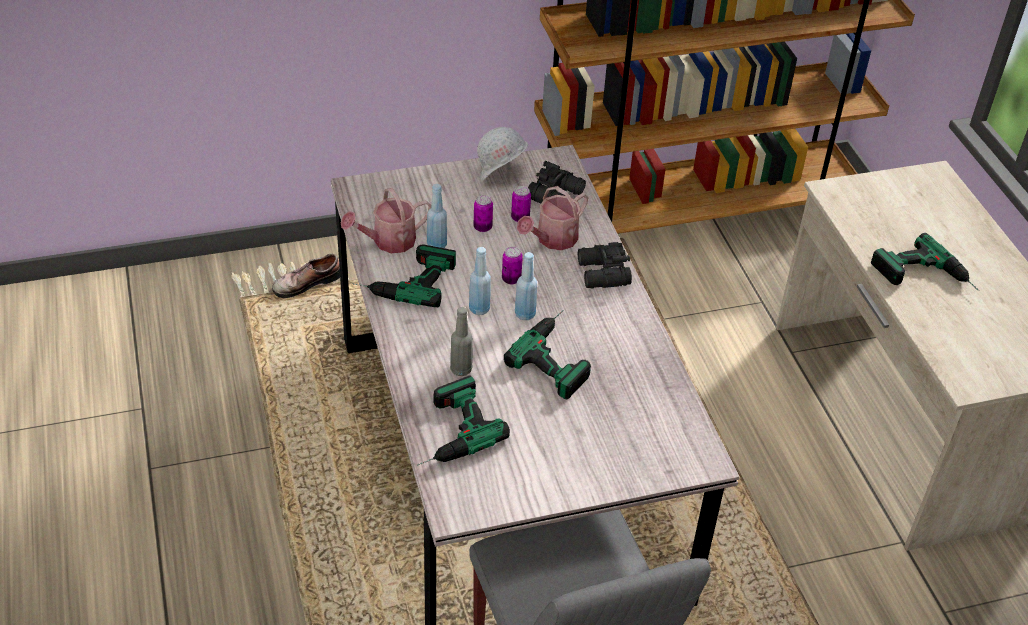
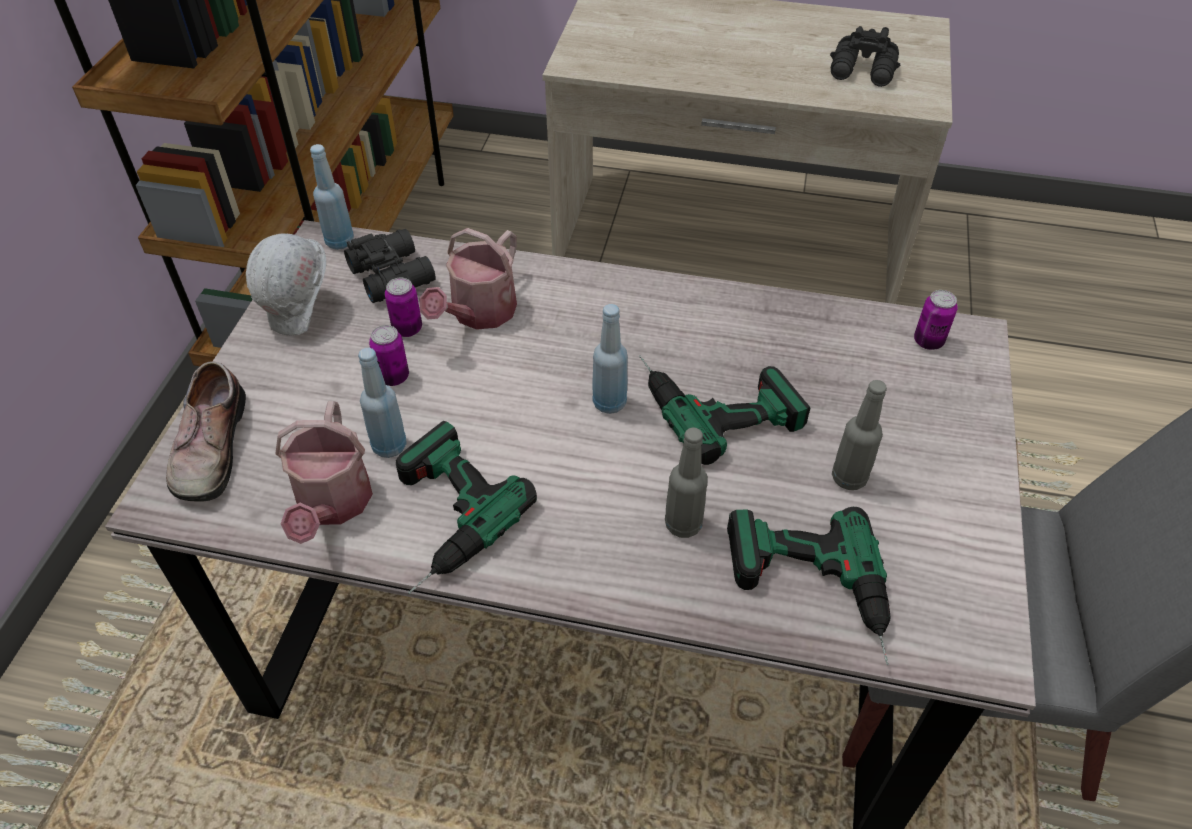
camera: 60 degrees left, 5 degrees up
(305, 282) = (87, 718): shoe -> shoe (207, 447)
(479, 309) = (566, 450): blue bottle -> blue bottle (340, 241)
(511, 279) = (527, 389): can -> can (928, 341)
(540, 428) = (848, 478): none -> grey bottle
(552, 240) = (478, 314): watering can -> watering can turned 45 degrees clockwise
(602, 274) = (582, 294): black binoculars -> black binoculars (863, 72)
(925, 278) = (753, 63): power drill -> none

